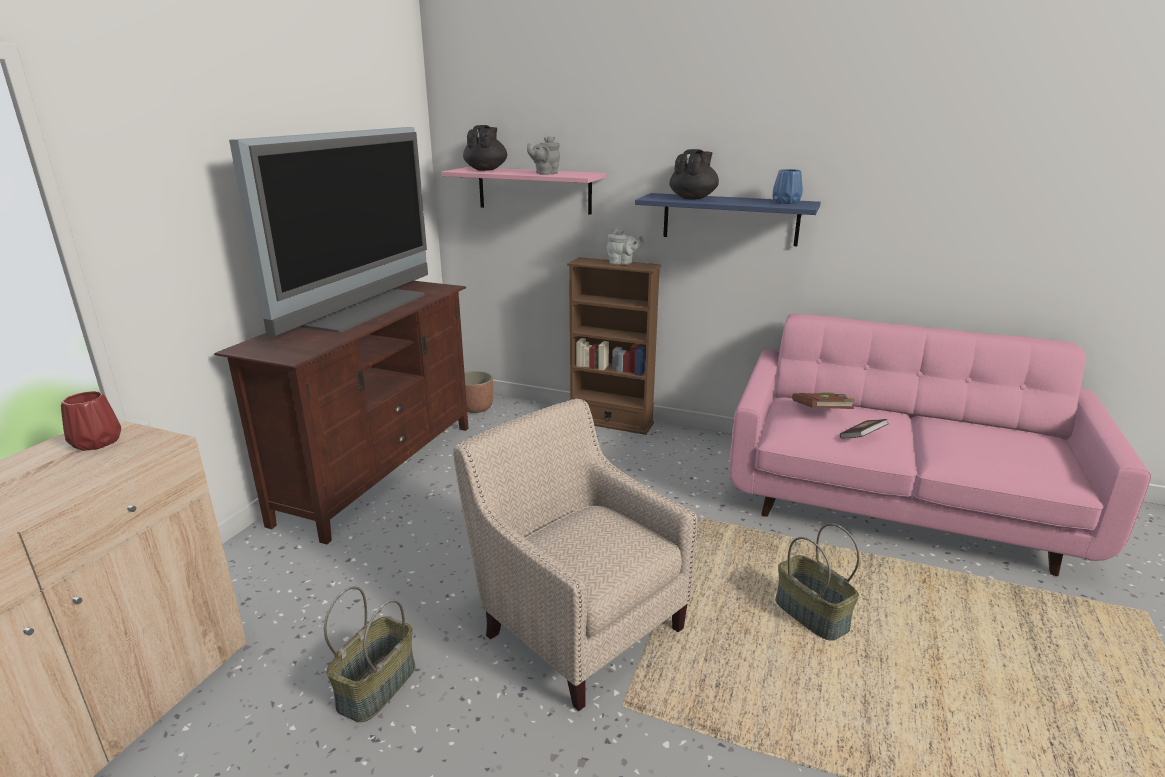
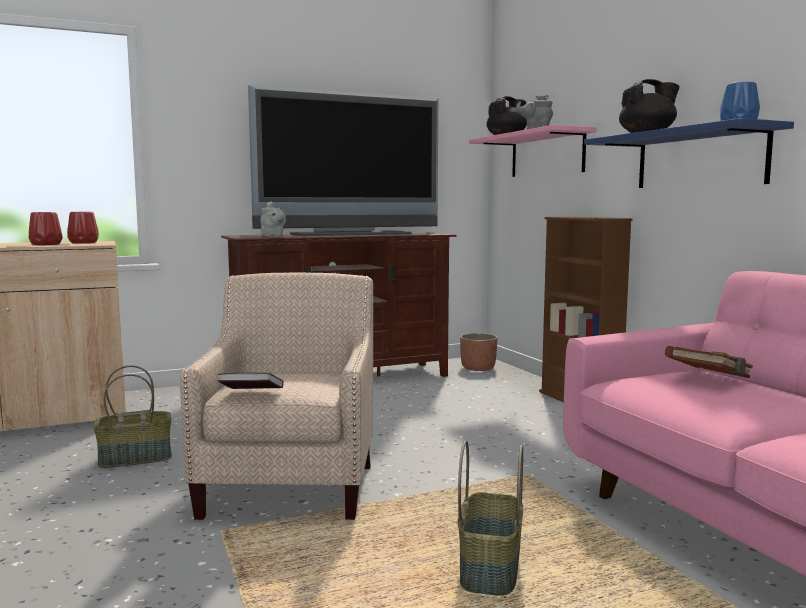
camera: 45 degrees right, 15 degrees down
(67, 472) = (46, 244): none -> red vase
(622, 263) = (593, 217): grey teapot -> grey teapot (273, 236)
(862, 437) = (709, 400): book -> book (251, 393)

